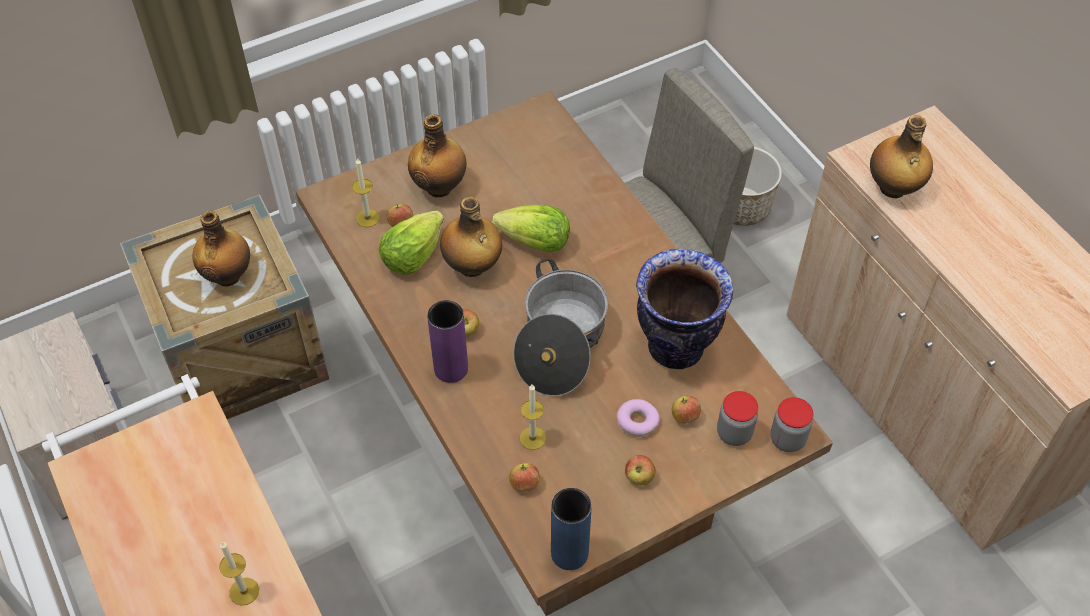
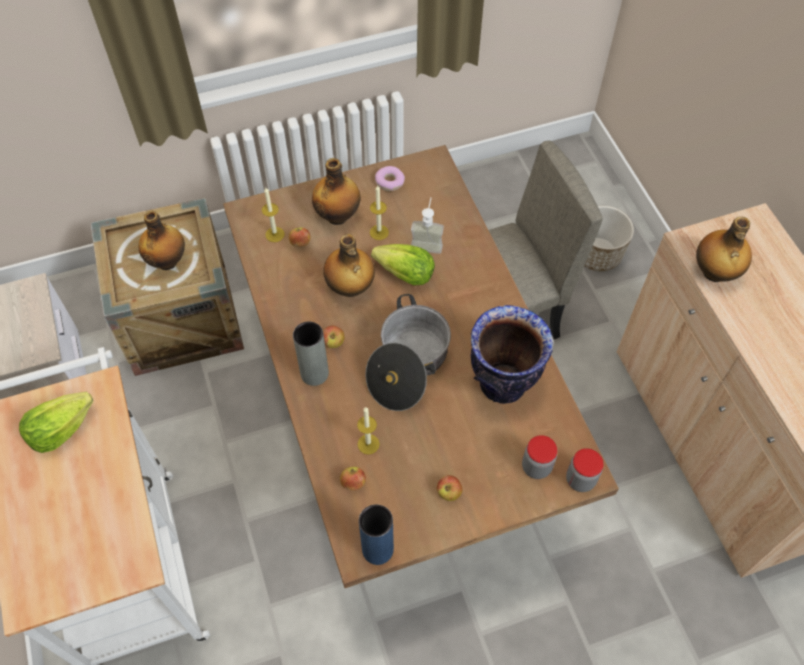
camera: 10 degrees right, 5 degrees up
(244, 591) = (105, 541): candle -> candle (379, 232)
(412, 256) = (303, 272): lettuce -> lettuce (60, 430)
(451, 369) = (314, 373): purple vase -> grey vase
(553, 202) = (427, 242): none -> soap dispenser
(637, 422) = (457, 444): donut -> donut (389, 182)
(684, 417) = (498, 445): apple -> none

